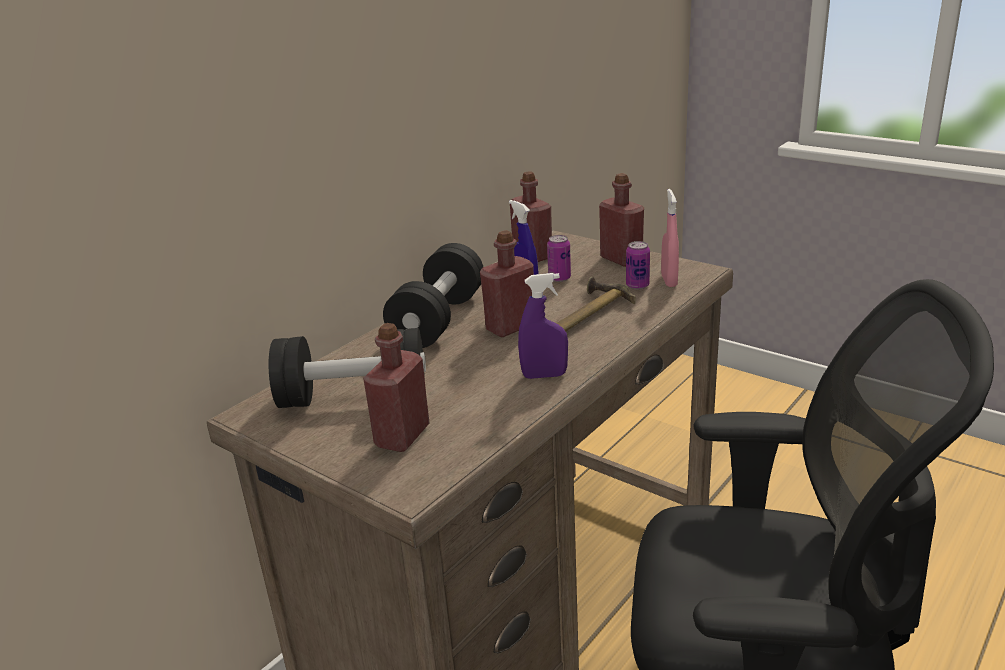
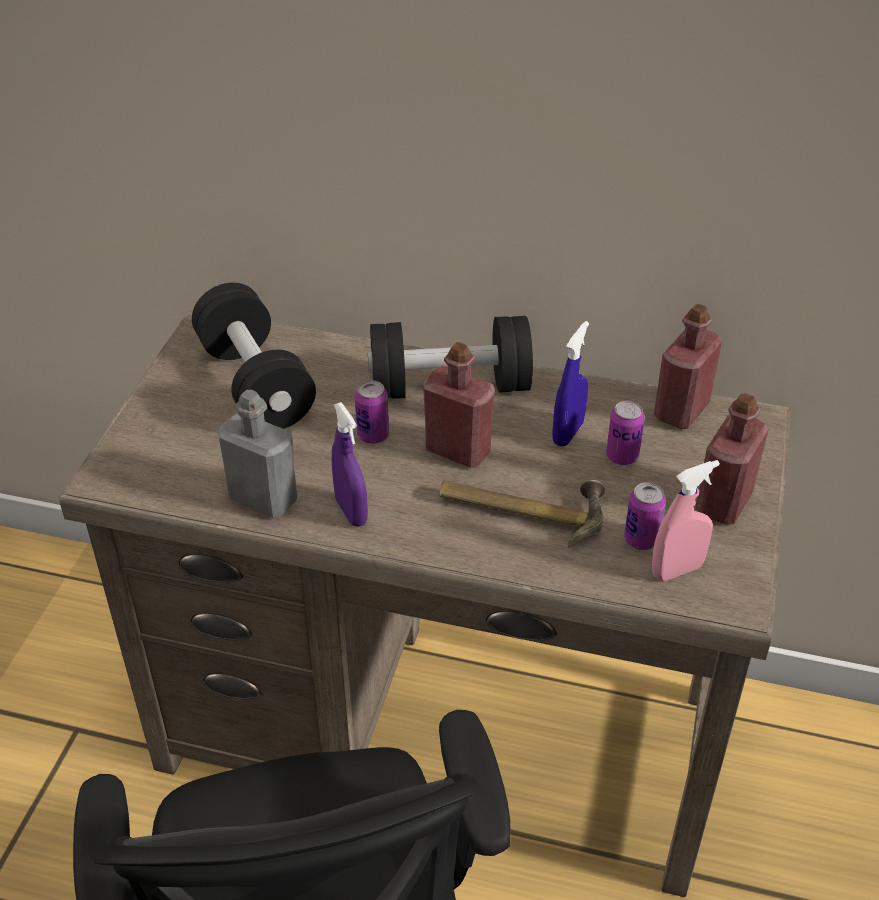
camera: 65 degrees right, 15 degrees up
(402, 436) = (194, 442): red bottle -> none
(466, 355) = (373, 435): none -> can
(502, 410) = (263, 499): none -> grey bottle

